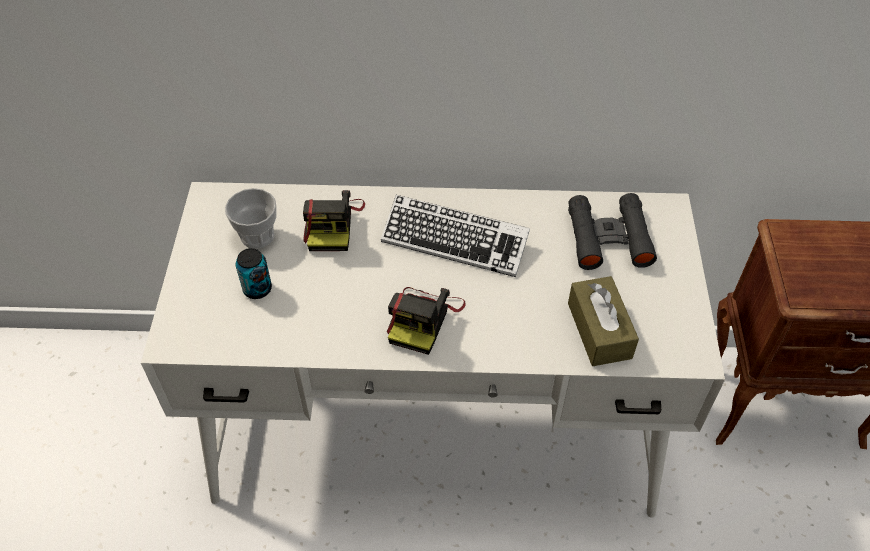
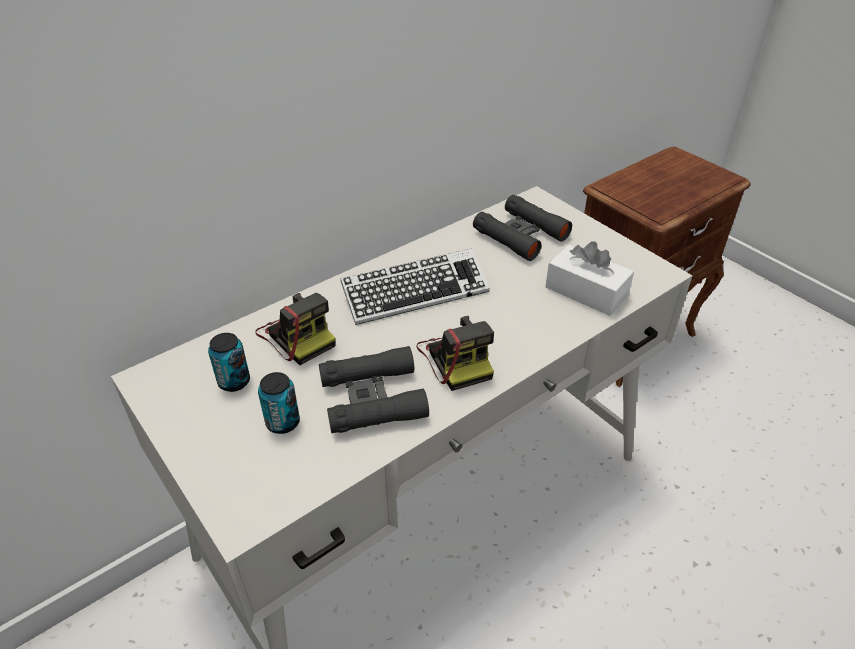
camera: 40 degrees left, 10 degrees down
(257, 236) = (234, 381): cup -> can
(331, 311) = (372, 398): none -> black binoculars
(599, 330) = (586, 292): brown tissue box -> white tissue box

